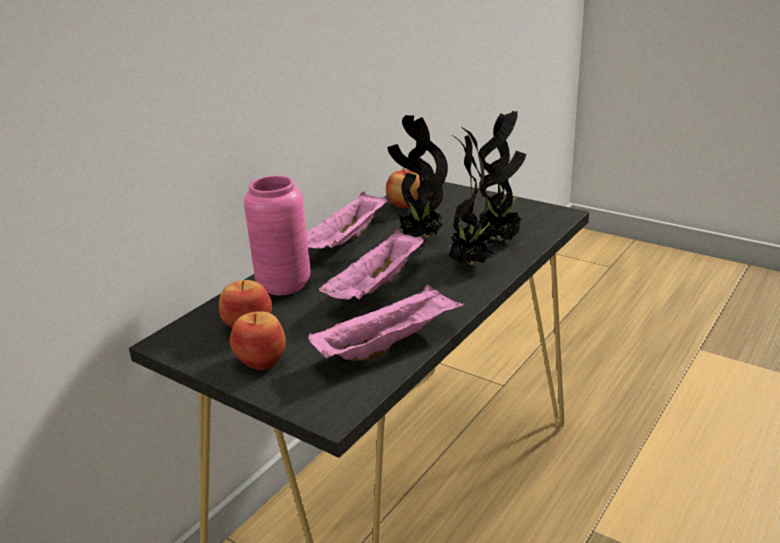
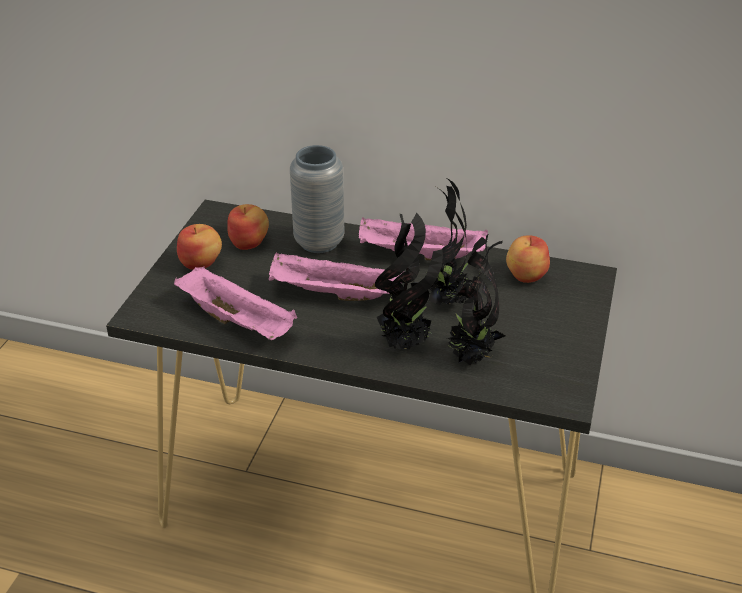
camera: 70 degrees right, 10 degrees up
(284, 285) = (319, 242): pink vase -> grey vase

